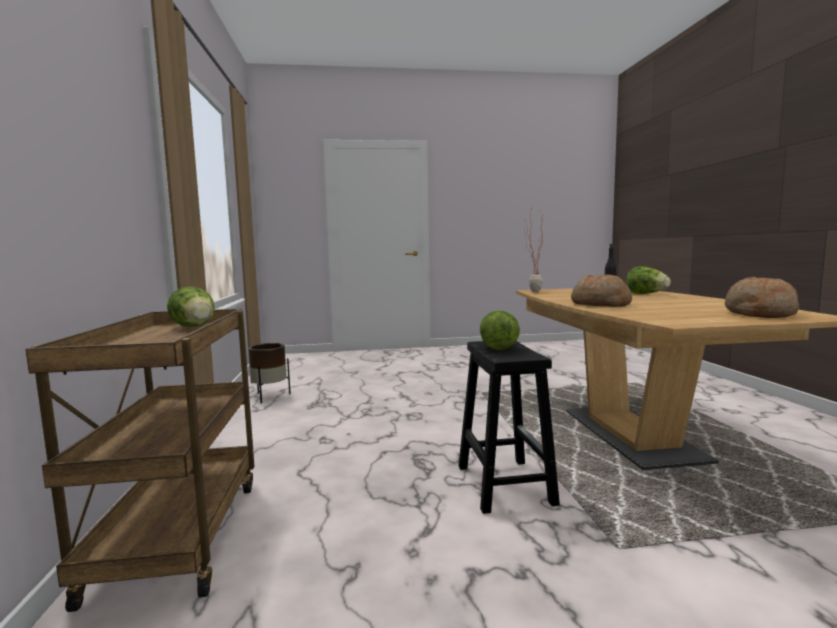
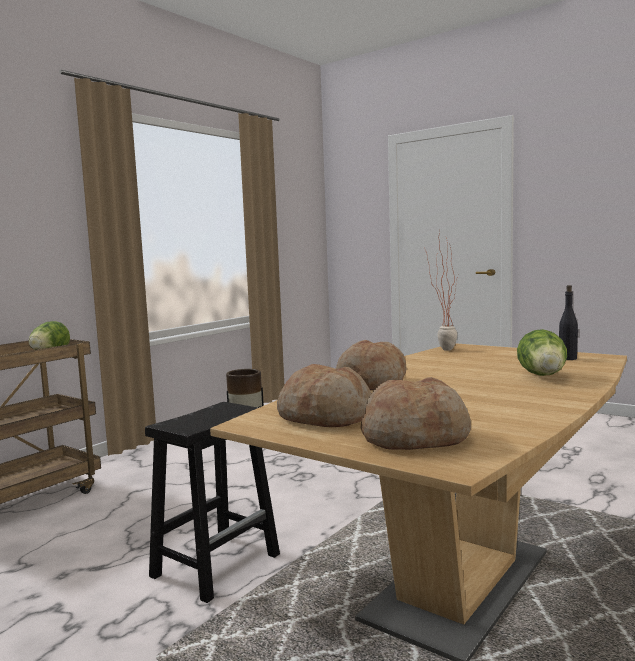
camera: 45 degrees right, 0 degrees up
(497, 346) = (215, 412): lettuce -> none
(683, 315) = (326, 417): none -> bread

